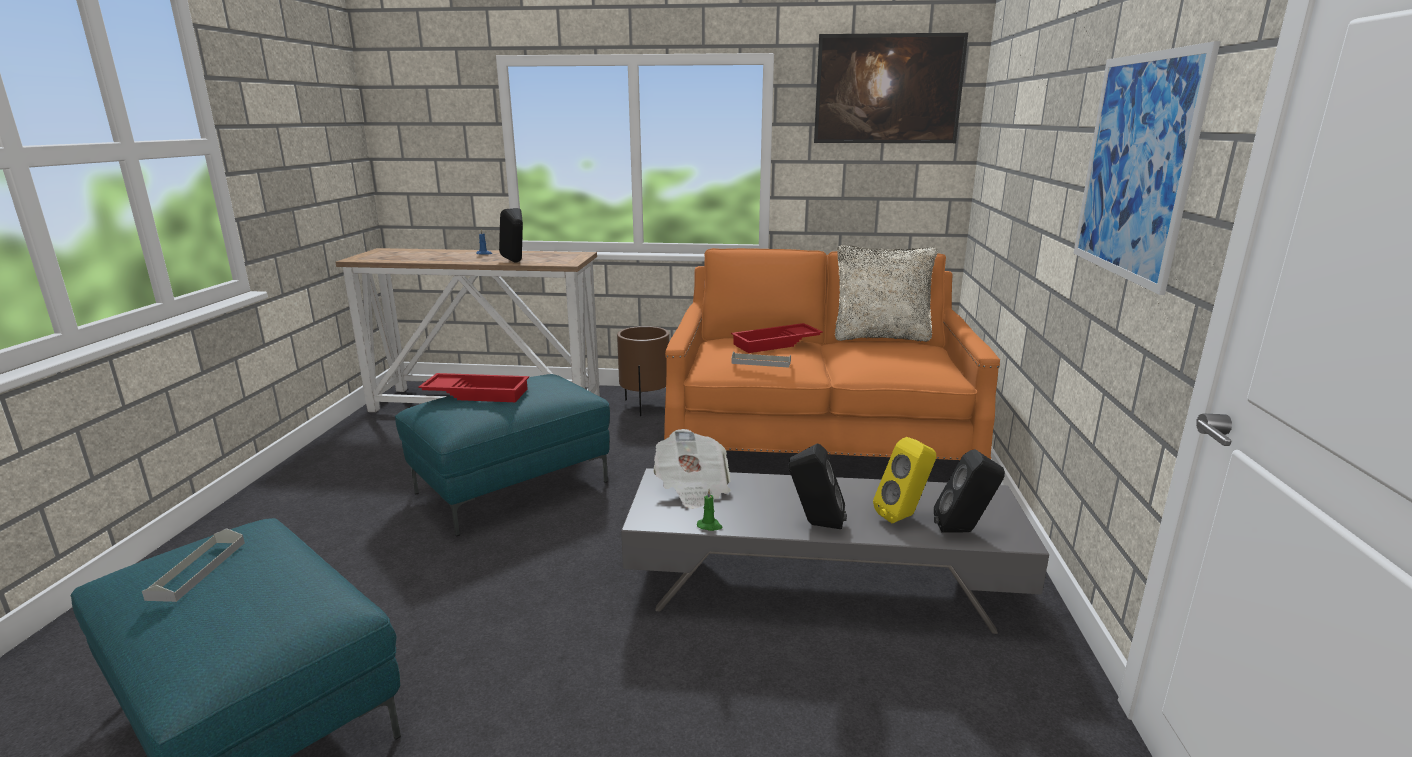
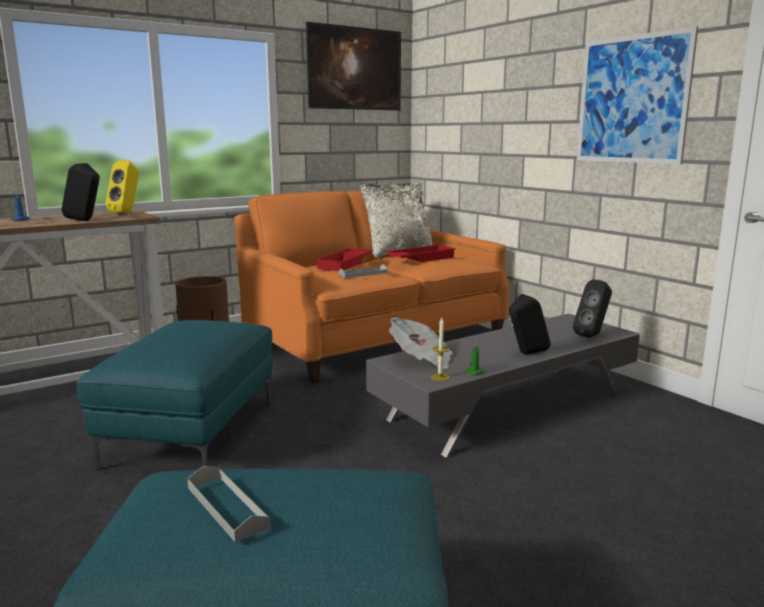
camera: 40 degrees left, 5 degrees down
(477, 393) = (161, 339): red tray -> red tray (420, 258)
(665, 517) = (440, 377): none -> candle
(903, 516) = (556, 338): yellow speaker -> yellow speaker (127, 212)

